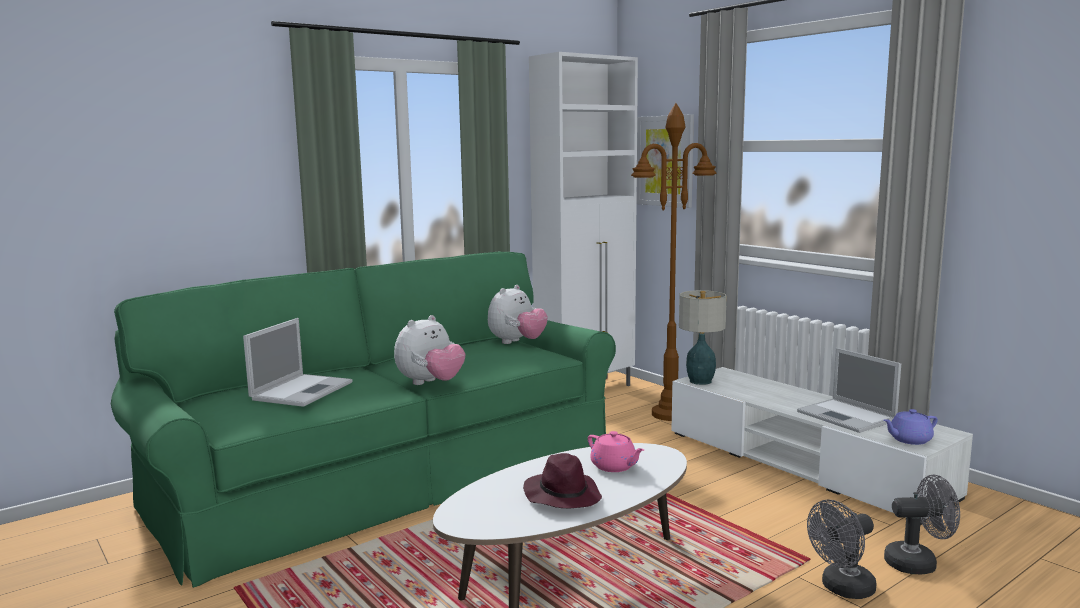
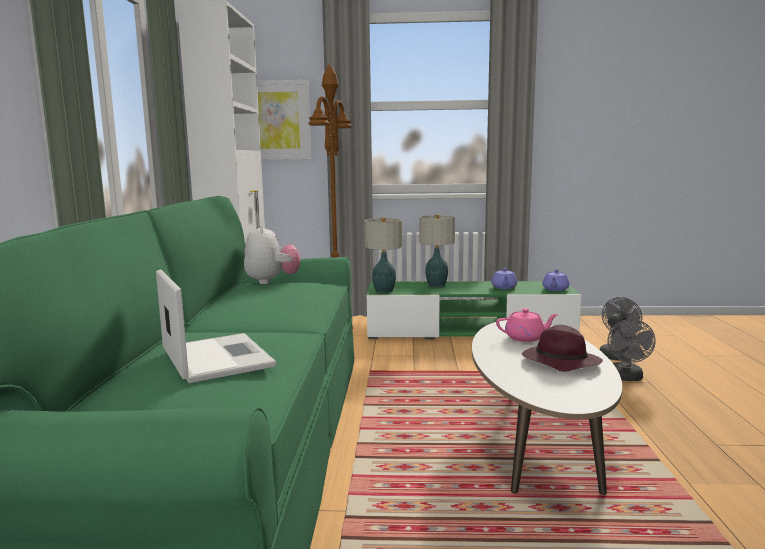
camera: 50 degrees left, 0 degrees up
(430, 383) = (301, 321): plush toy -> none
(776, 390) = (436, 285): none -> table lamp
(803, 463) = (468, 330): white tv stand -> green tv stand
(847, 416) = (504, 287): laptop -> purple teapot

